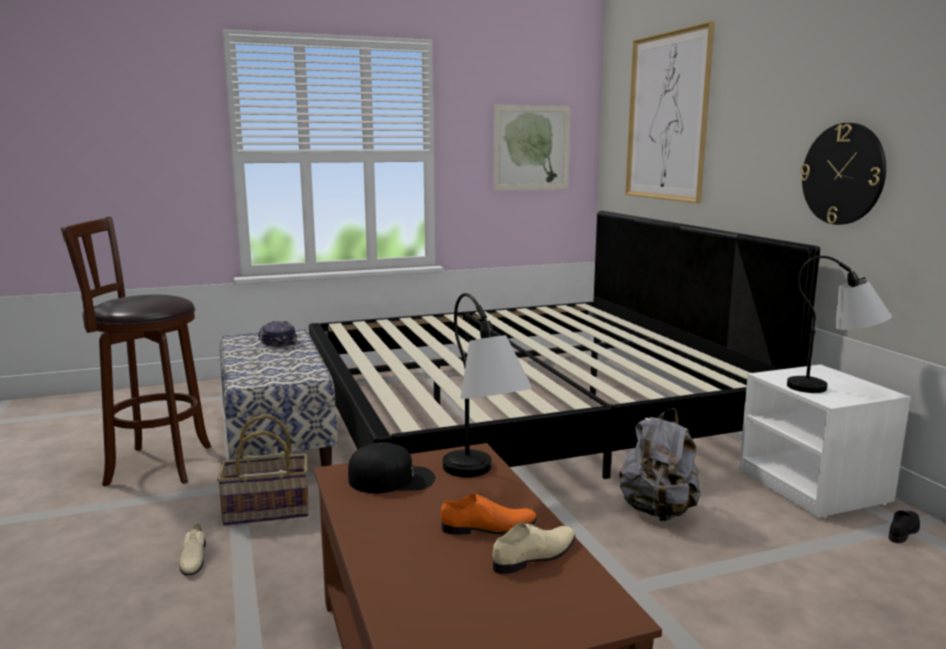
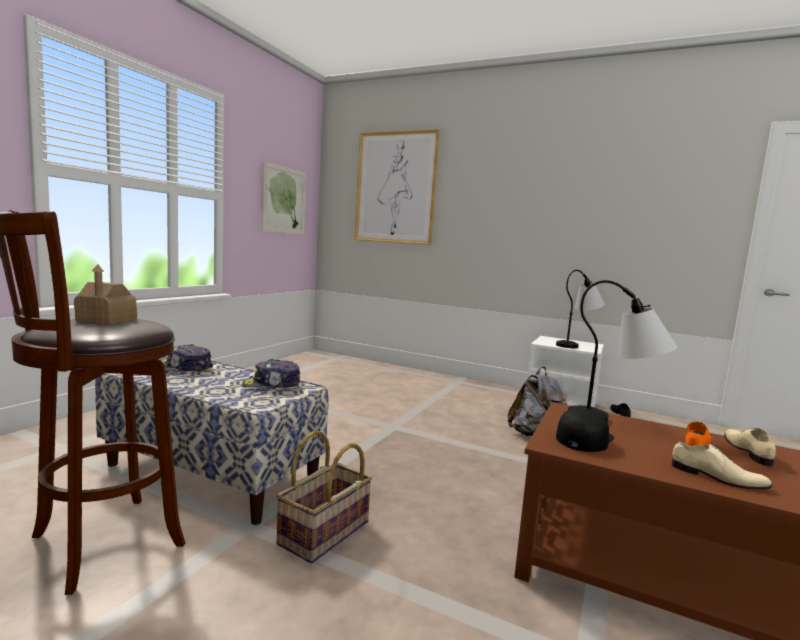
camera: 45 degrees left, 5 degrees down
(149, 297) = (107, 320): none -> toy house
(193, 558) = (346, 607): beige shoe -> beige shoe (718, 477)
(295, 368) = (272, 385): none -> cap
(522, 411) = (359, 399): bed -> none
(843, 174) = (548, 227): wall clock -> none

